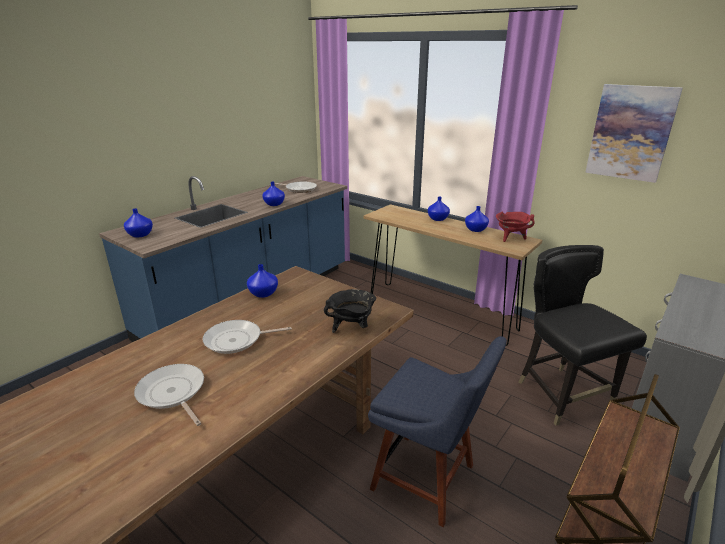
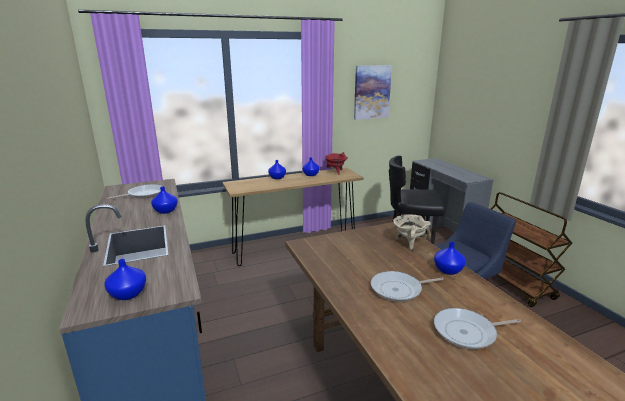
camera: 60 degrees left, 5 degrees down
(237, 340) = (399, 289): frying pan -> frying pan turned 60 degrees clockwise
(263, 293) = (325, 264): blue vase -> blue vase (447, 270)
(351, 327) = (409, 243): black cooking pot -> beige cooking pot

